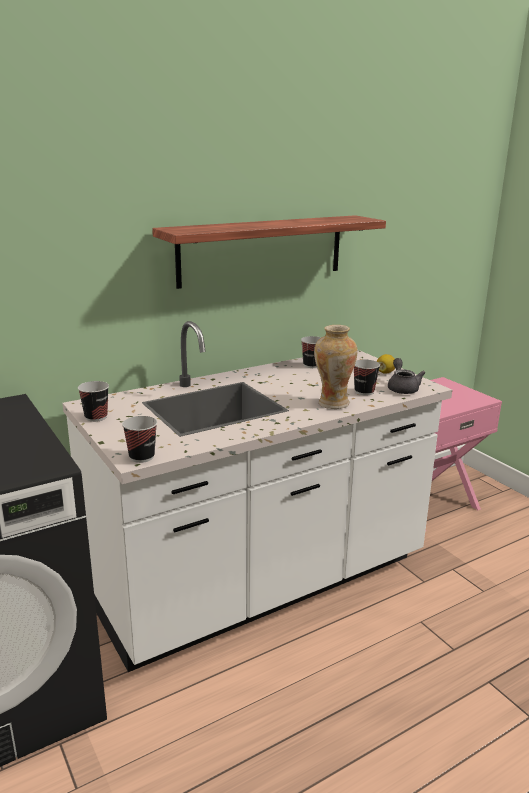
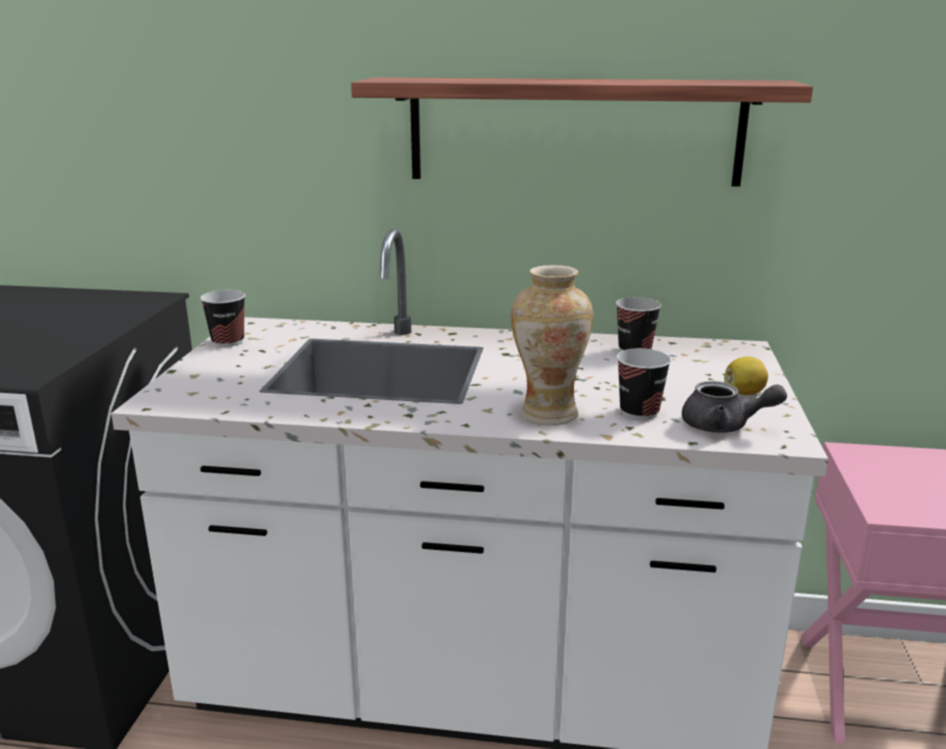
camera: 40 degrees right, 0 degrees up
(142, 457) = (168, 402): cup -> none
(402, 388) = (724, 426): grey teapot -> grey teapot turned 75 degrees clockwise

